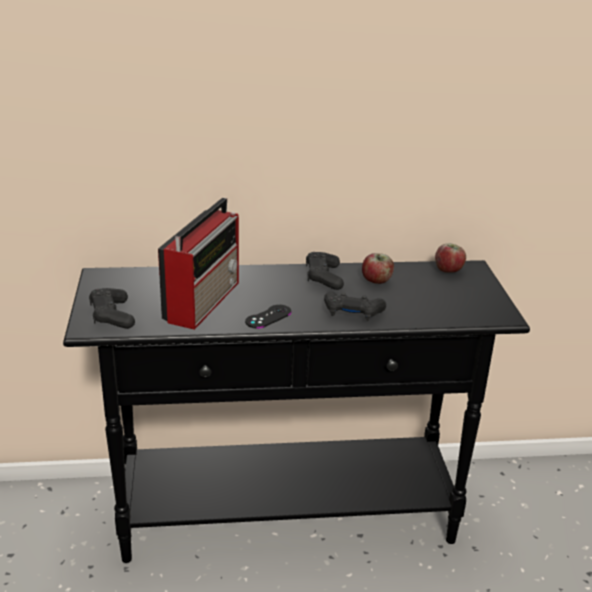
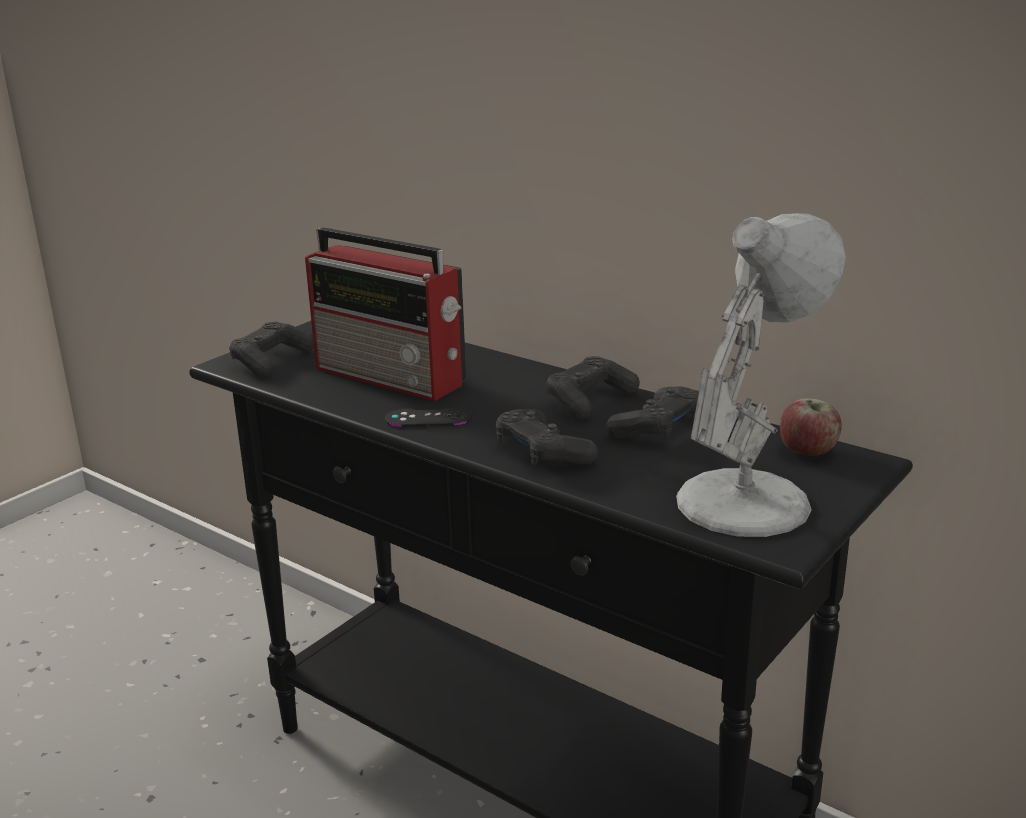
camera: 45 degrees right, 5 degrees down
(204, 300) = (393, 377): radio -> radio turned 60 degrees clockwise
(376, 281) = (658, 428): apple -> black game controller
(464, 302) = (747, 499): none -> white table lamp

